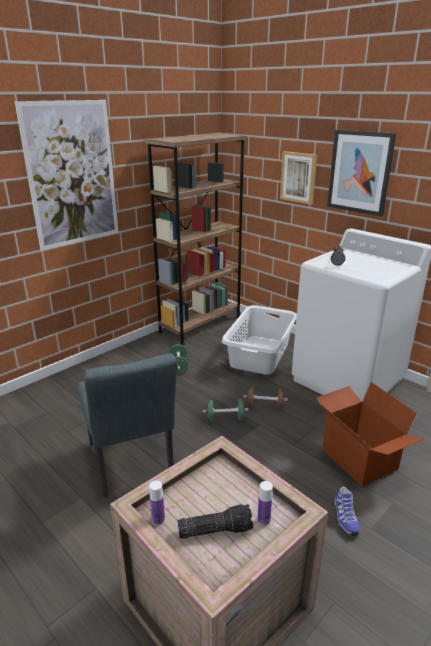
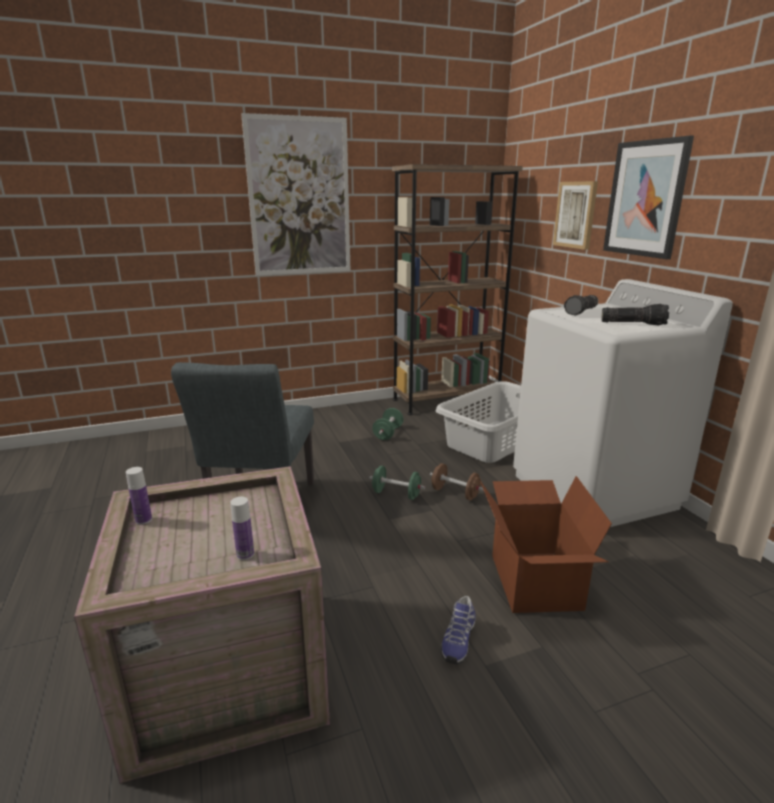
camera: 25 degrees right, 5 degrees down
(215, 529) = (186, 546): flashlight -> flashlight (633, 323)

